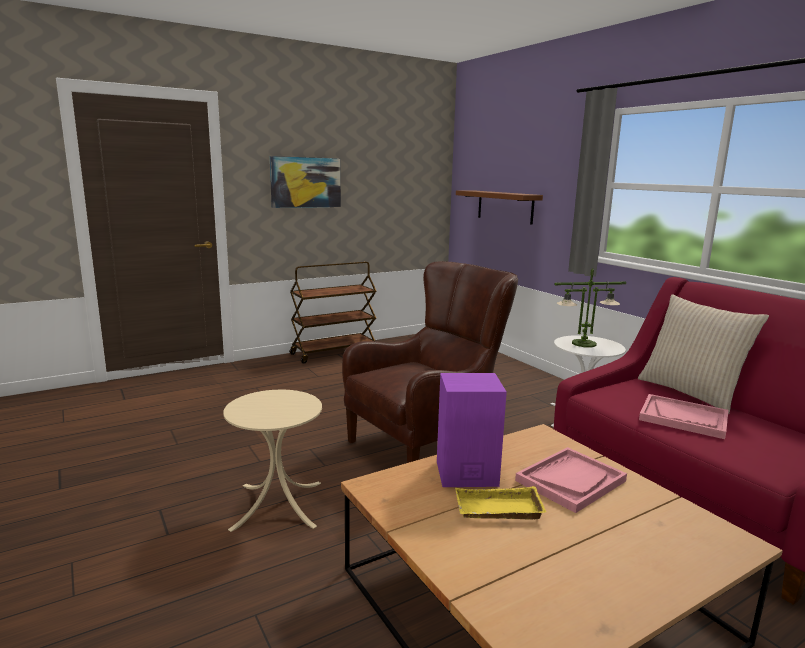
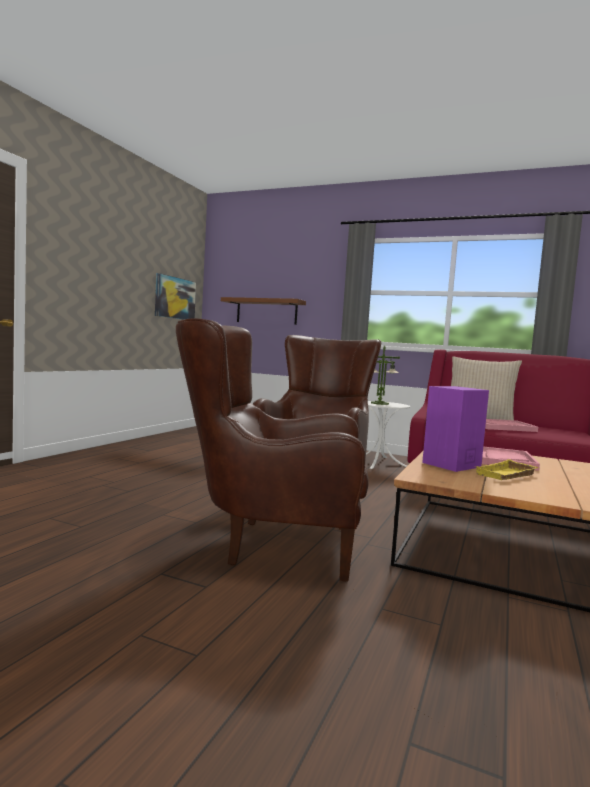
camera: 35 degrees left, 10 degrees down
(277, 505) = (268, 544): beige side table -> brown armchair
(305, 182) = (99, 271): picture -> picture (175, 298)
(334, 352) = (124, 446): brown cart -> none

